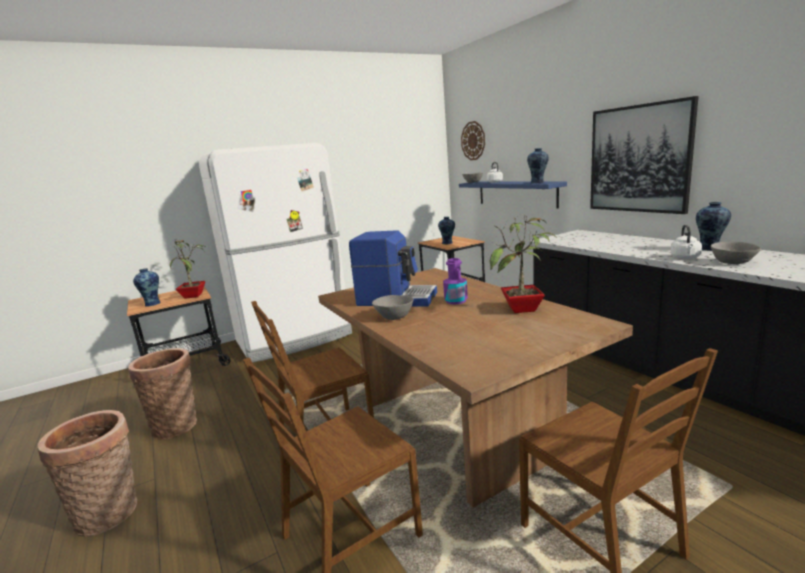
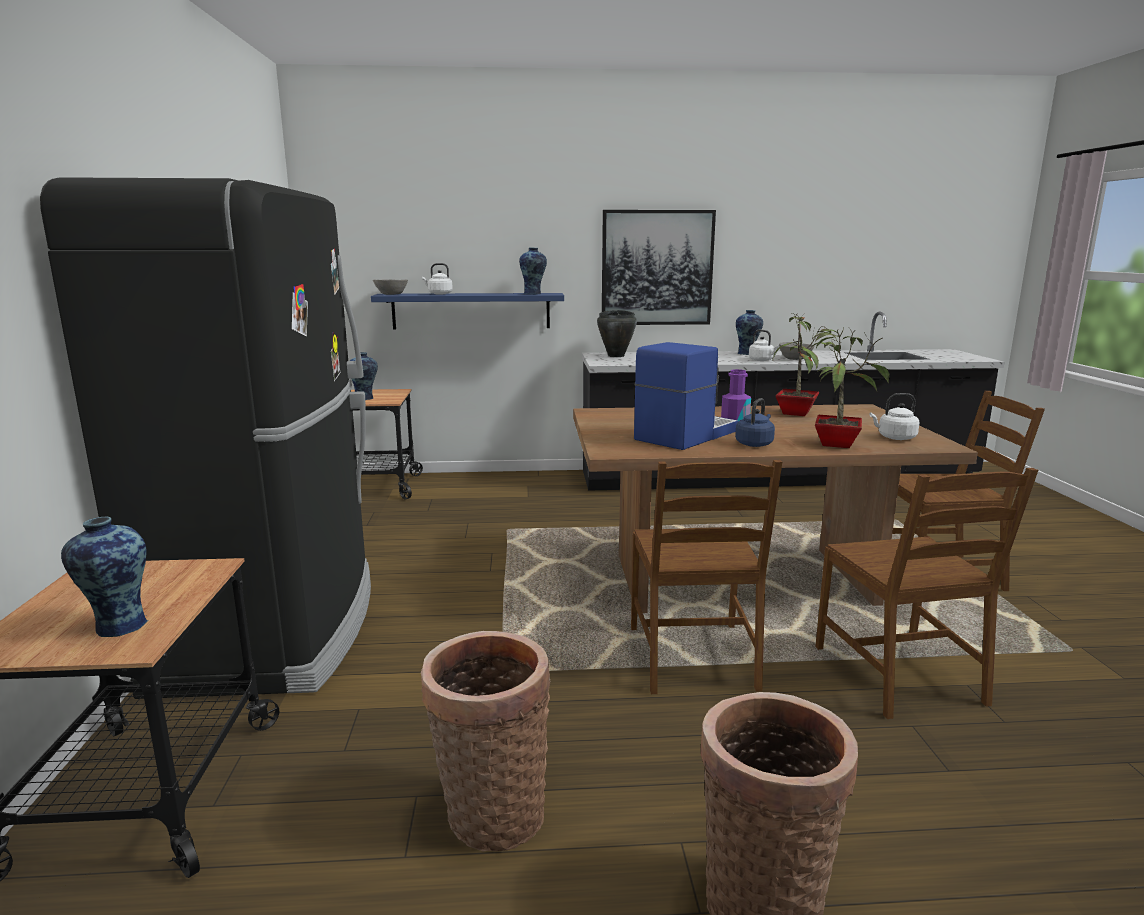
camera: 65 degrees left, 0 degrees up
(194, 296) = (183, 574): potted plant -> potted plant (836, 443)
(295, 338) = (275, 629): white fridge -> black fridge
(394, 316) = (755, 444): grey bowl -> blue kettle
(473, 140) = (371, 226): wall clock -> none
(480, 352) = (894, 438): none -> white kettle
(584, 235) = (616, 356): none -> black cooking pot

